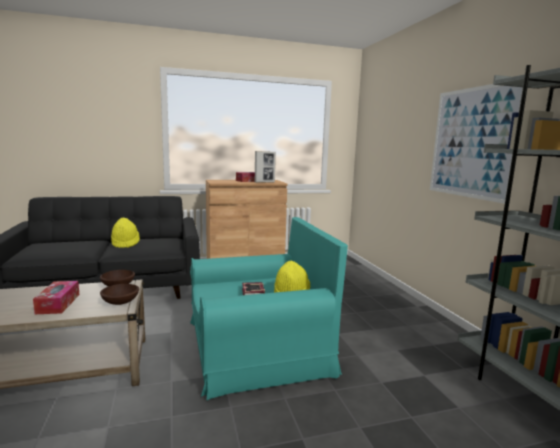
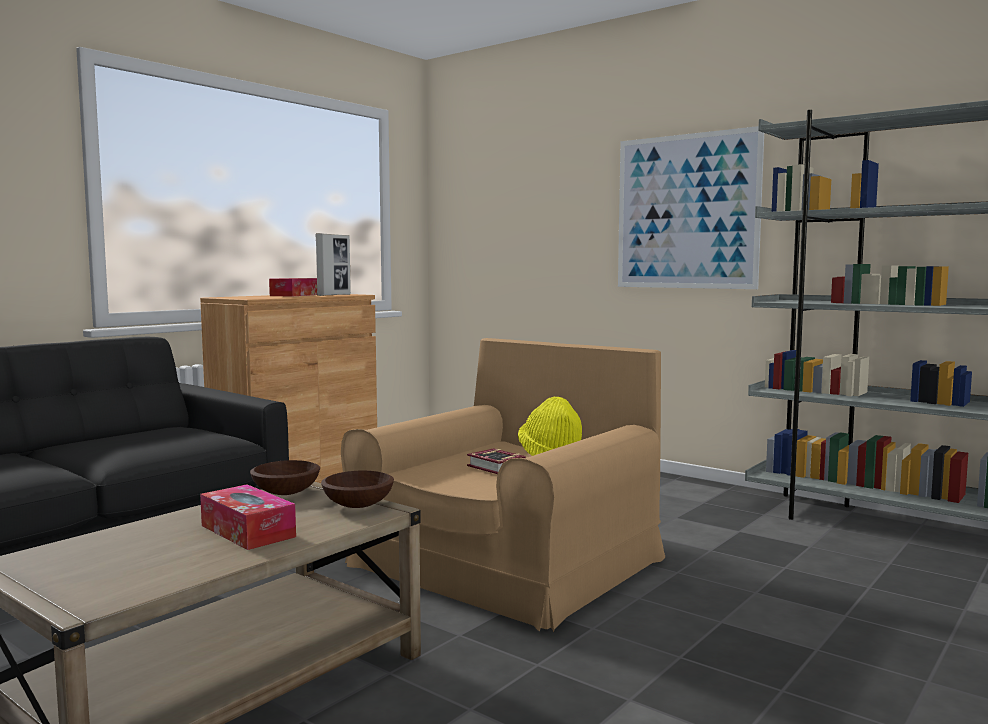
camera: 35 degrees left, 5 degrees down
(125, 243) = (107, 445): yellow hat -> none
(257, 347) = (507, 563): turquoise armchair -> brown armchair

